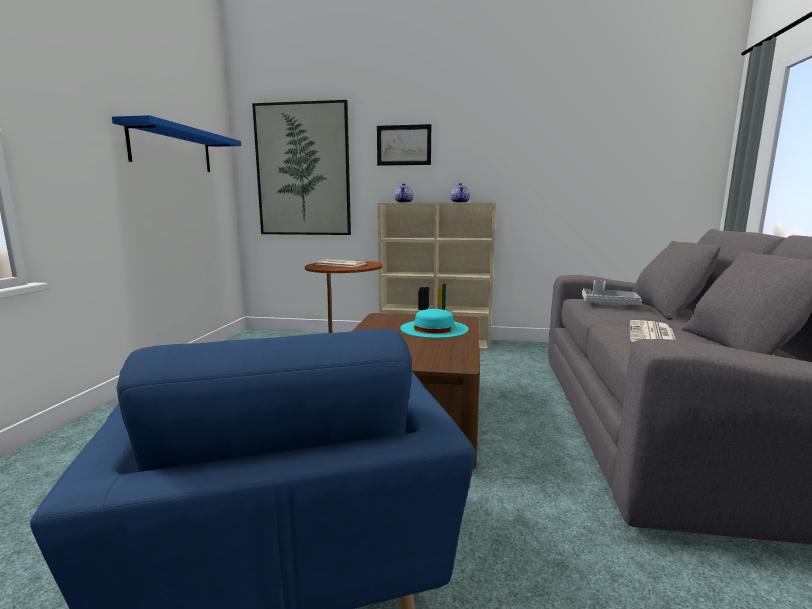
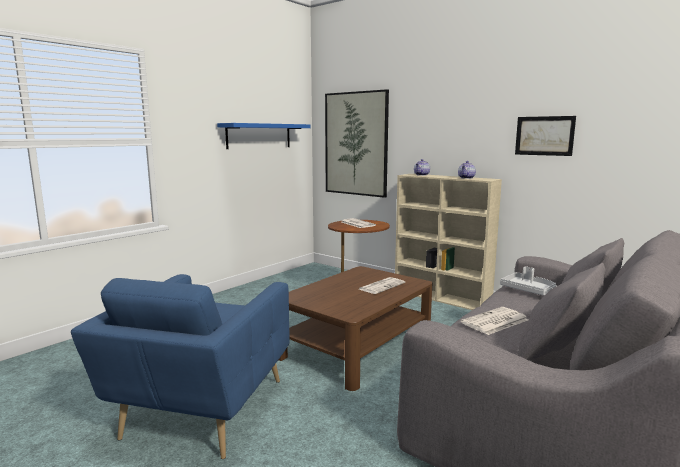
camera: 30 degrees right, 0 degrees up
(404, 145) = (429, 125): picture -> picture (544, 136)
(434, 328) = (381, 286): turquoise hat -> newspaper

